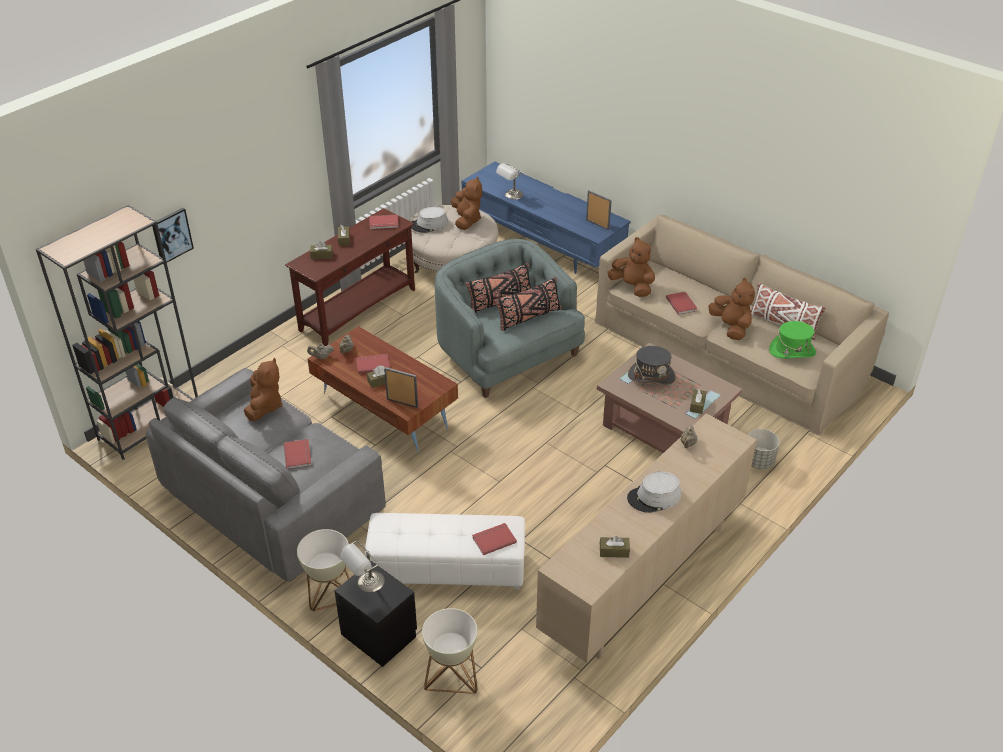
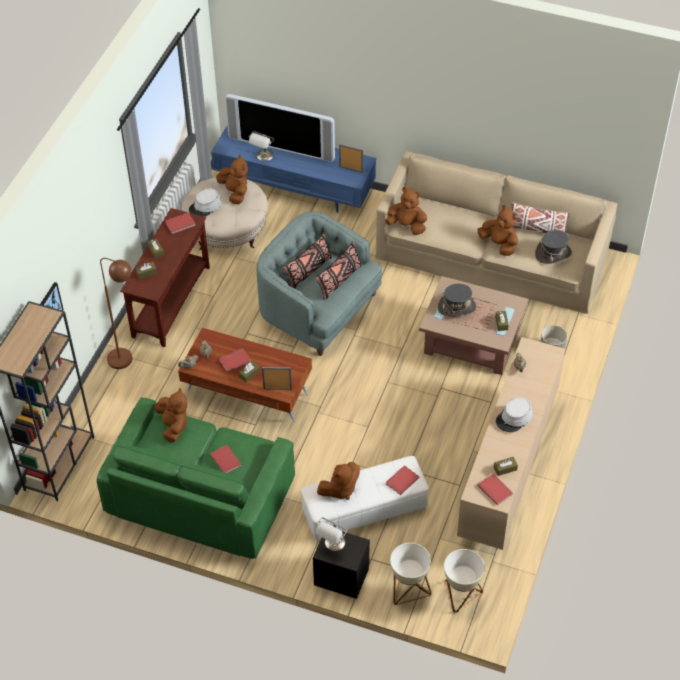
camera: 20 degrees left, 10 degrees up
(271, 499) = (200, 496): grey sofa -> green sofa
(279, 351) = (127, 362): none -> brown floor lamp
(330, 595) = (289, 558): planter -> planter (460, 595)
(415, 527) = (340, 489): none -> brown plush toy
(536, 191) = (282, 146): none -> television
(682, 304) = (452, 232): red book -> red book (495, 489)
(792, 351) = (553, 254): green hat -> grey hat

